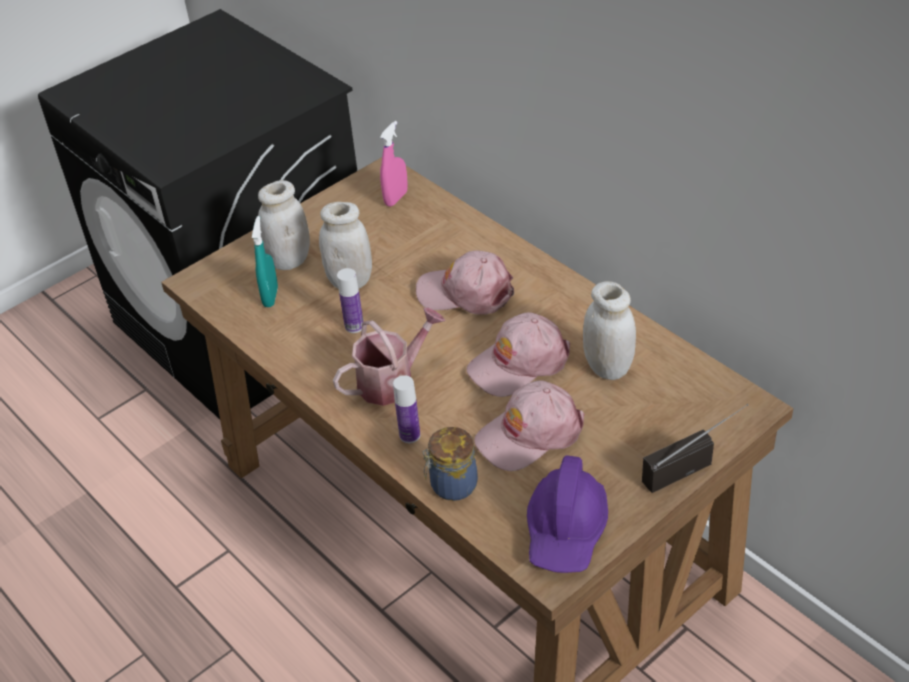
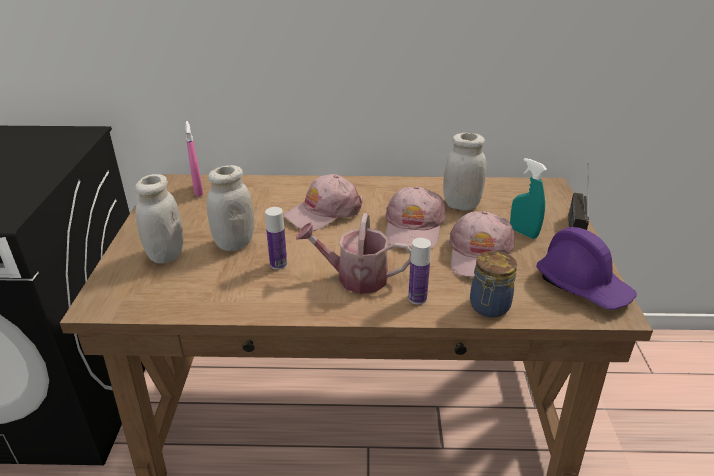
camera: 50 degrees left, 10 degrees down
(270, 297) = (183, 281): turquoise spray bottle -> turquoise spray bottle (523, 233)
(392, 381) = (355, 277): watering can -> watering can turned 90 degrees counterclockwise

